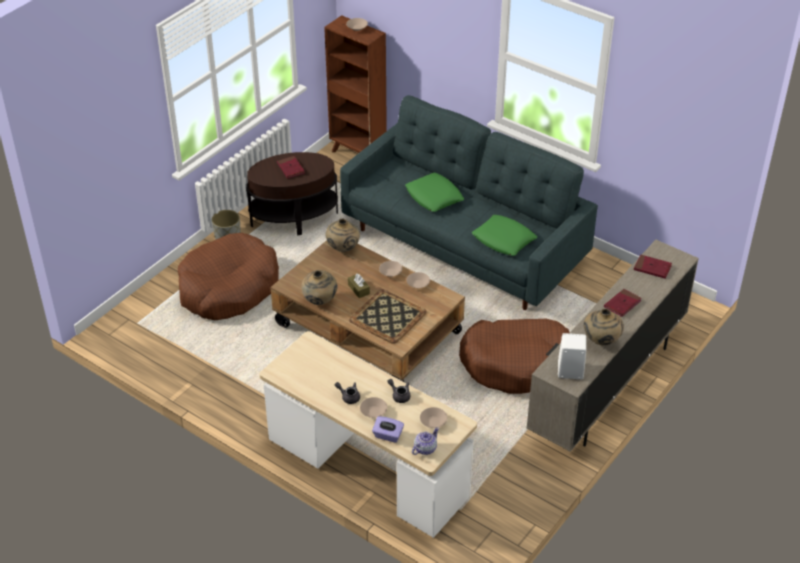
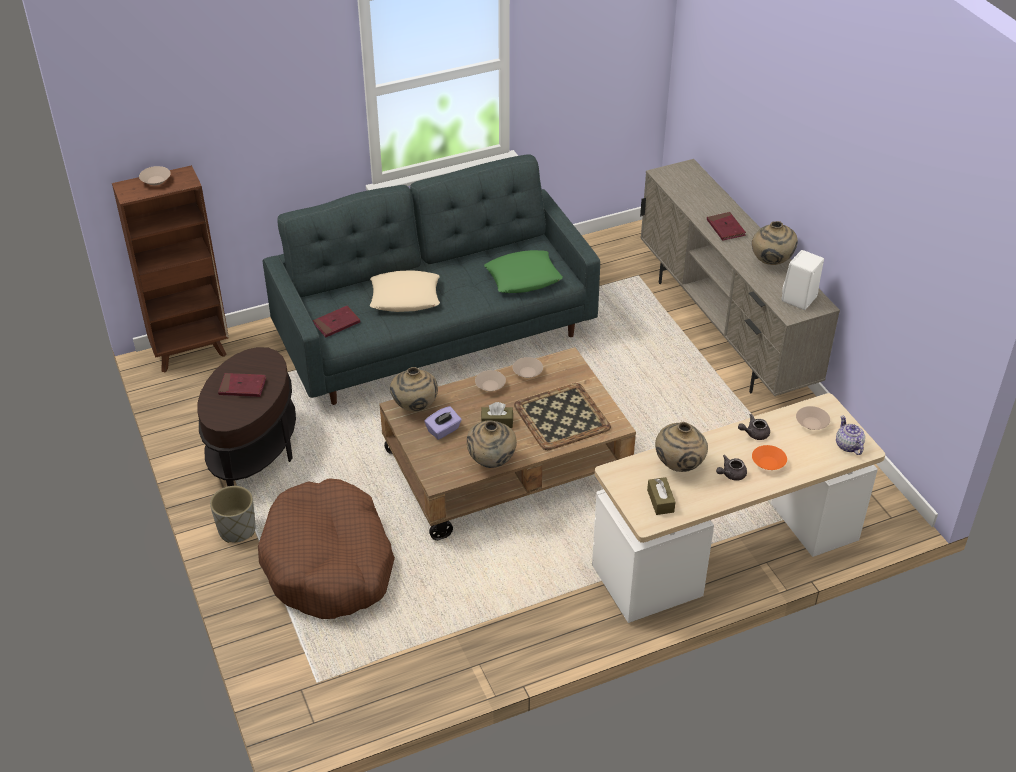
camera: 60 degrees left, 0 degrees up
(298, 371) = (660, 501): none -> brown tissue box
(338, 369) = (678, 466): none -> beige vase
(373, 412) = (768, 464): beige bowl -> orange bowl
(388, 435) = (812, 466): purple tissue box -> purple tissue box (443, 430)
(434, 197) = (405, 297): green pillow -> beige pillow
(517, 363) = (647, 375): brown dog bed -> none
(652, 268) = (687, 189): red book -> red book (336, 323)

